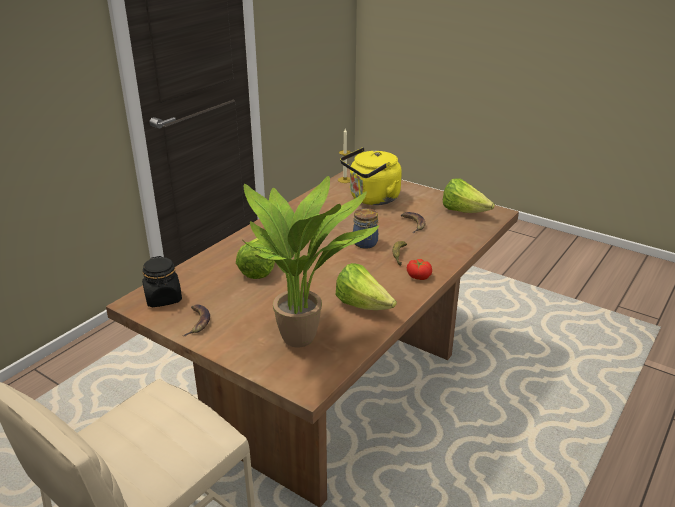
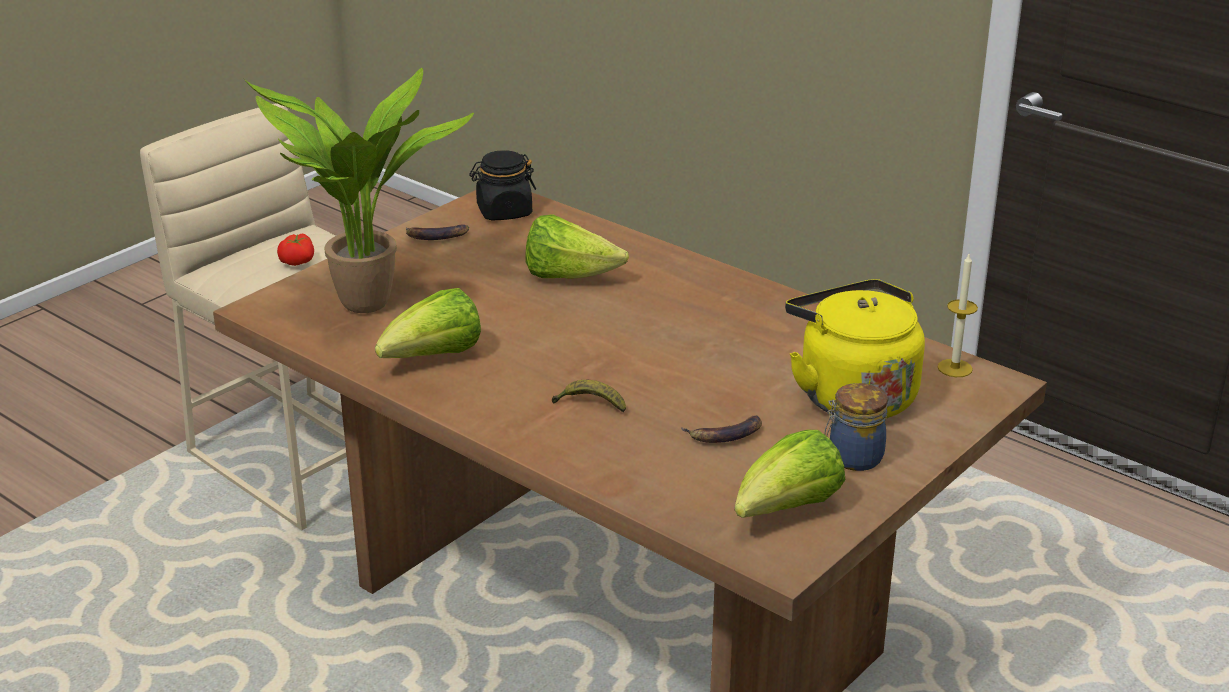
camera: 95 degrees right, 0 degrees up
(365, 244) = (643, 373): jar -> jar (853, 458)
(419, 276) = (510, 418): tomato -> tomato (298, 261)

